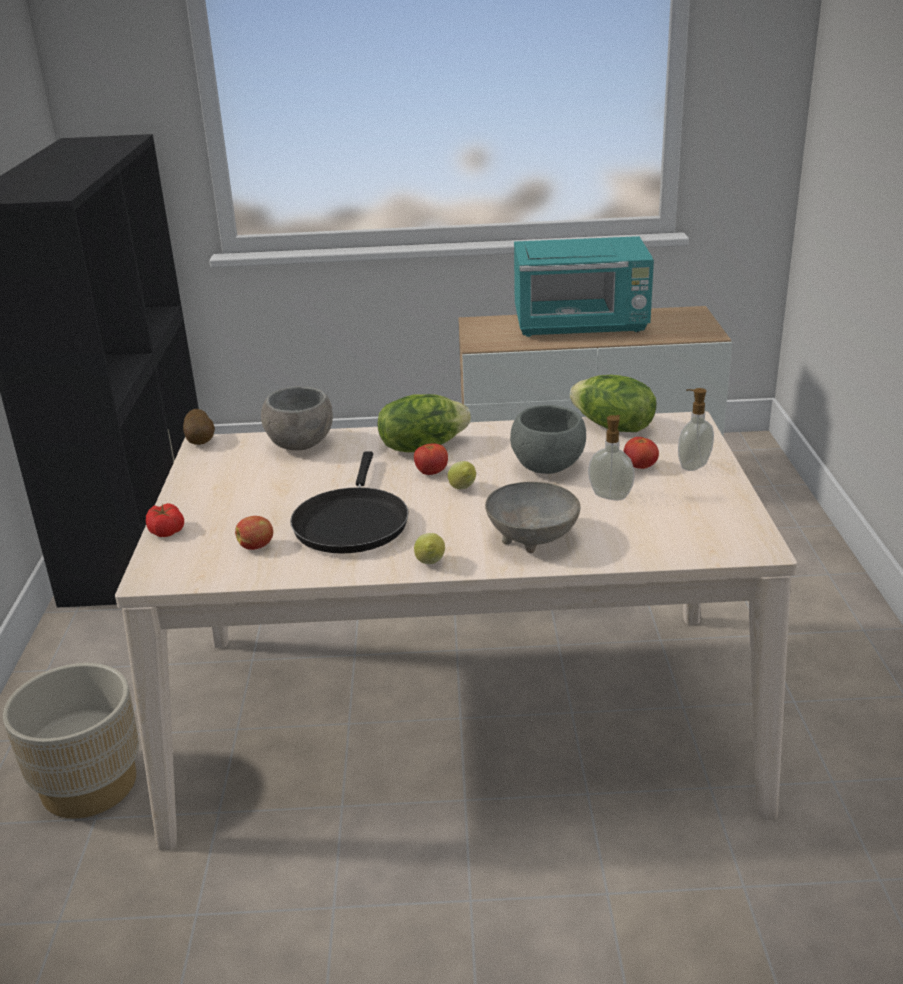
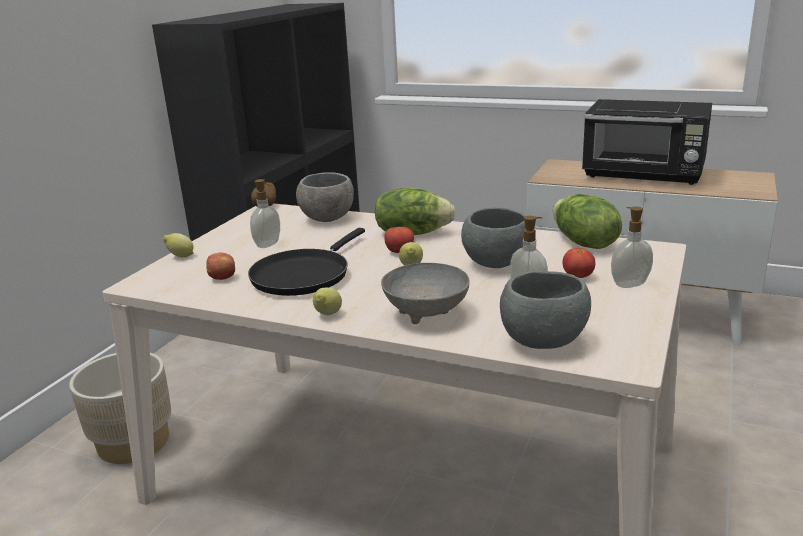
camera: 25 degrees right, 5 degrees down
(166, 530) = (180, 257): tomato -> lemon
(264, 492) = (268, 245): none -> soap dispenser
(581, 325) = (644, 175): turquoise microwave -> black microwave
(666, 543) = (541, 341): none -> grey bowl

